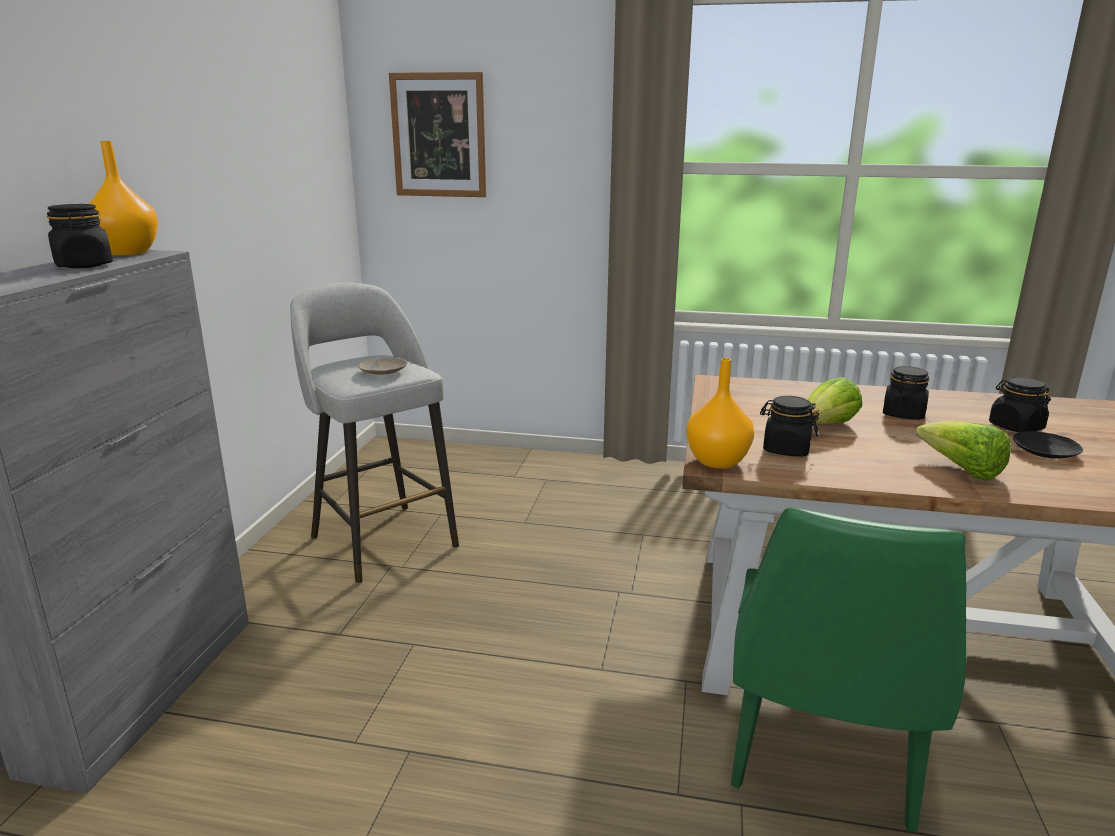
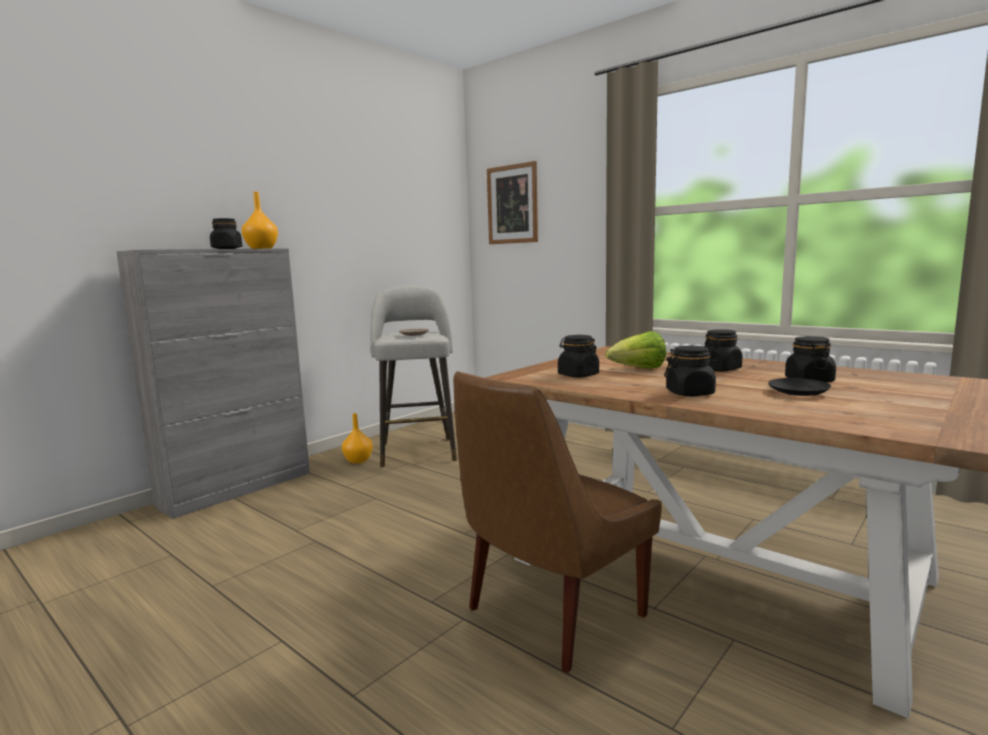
camera: 30 degrees right, 10 degrees down
(716, 461) = (516, 375): orange vase -> orange vase (358, 460)
(821, 759) = (550, 615): green chair -> brown chair
(961, 470) = (690, 393): lettuce -> black jar

